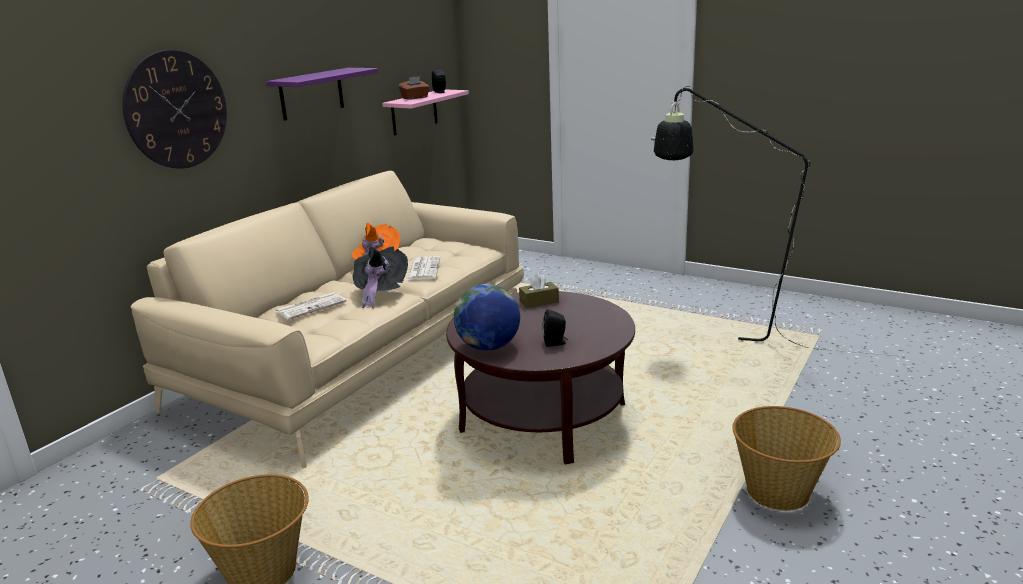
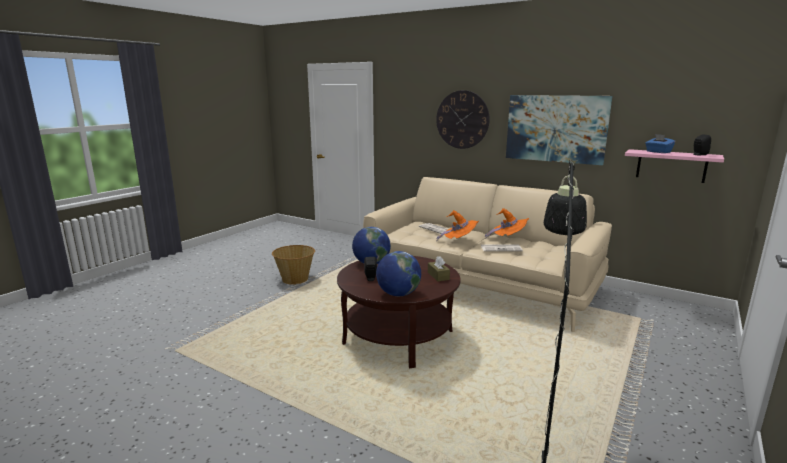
camera: 90 degrees right, 5 degrees down
(311, 93) = (555, 128): purple shelf -> picture
(380, 293) = (459, 241): black hat -> orange hat
(415, 98) = (658, 152): brown tissue box -> blue tissue box
(607, 322) = (398, 294): none -> globe
(779, 492) = (279, 422): basket -> none

